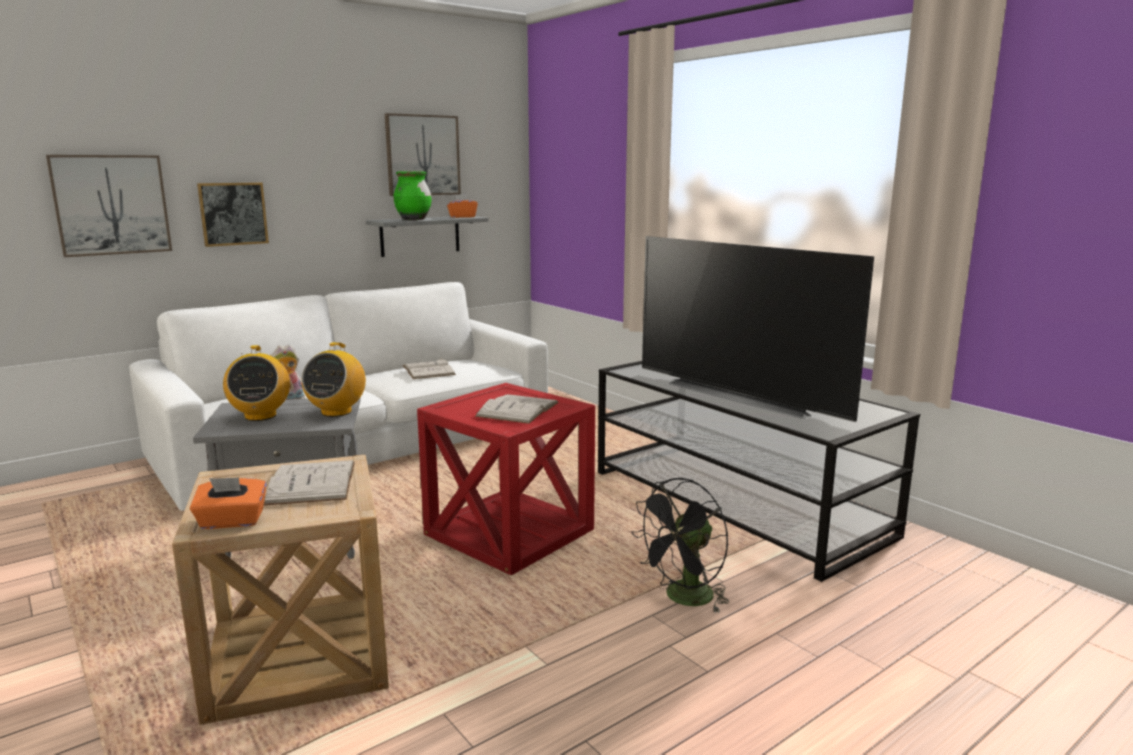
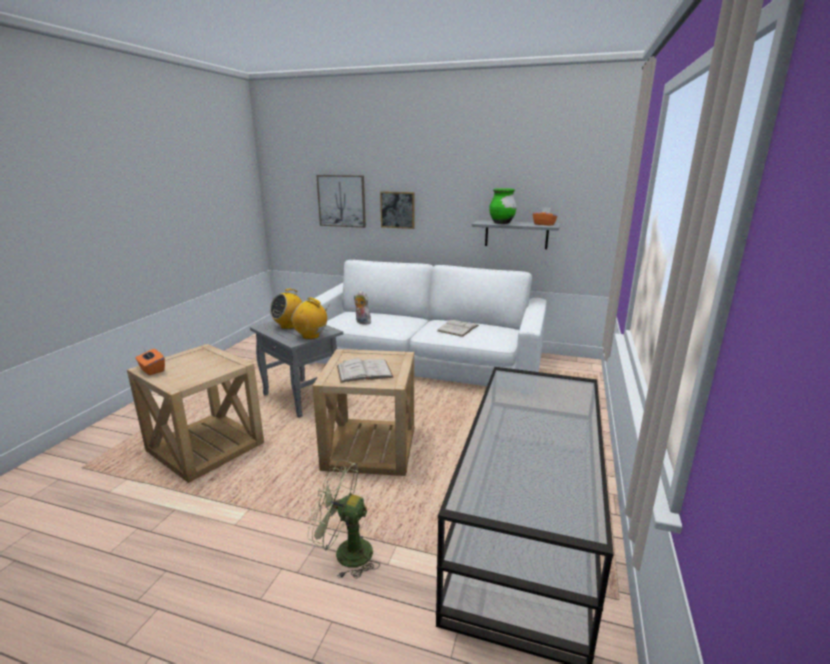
camera: 55 degrees right, 5 degrees up
(312, 483) = (206, 367): white book -> none
(336, 412) = (311, 336): radio -> radio turned 45 degrees clockwise
(422, 155) = (526, 176): picture -> none
(509, 533) = (370, 448): red side table -> beige side table
(683, 599) = (345, 553): black fan -> green fan
(742, 395) = (518, 435): television -> none

